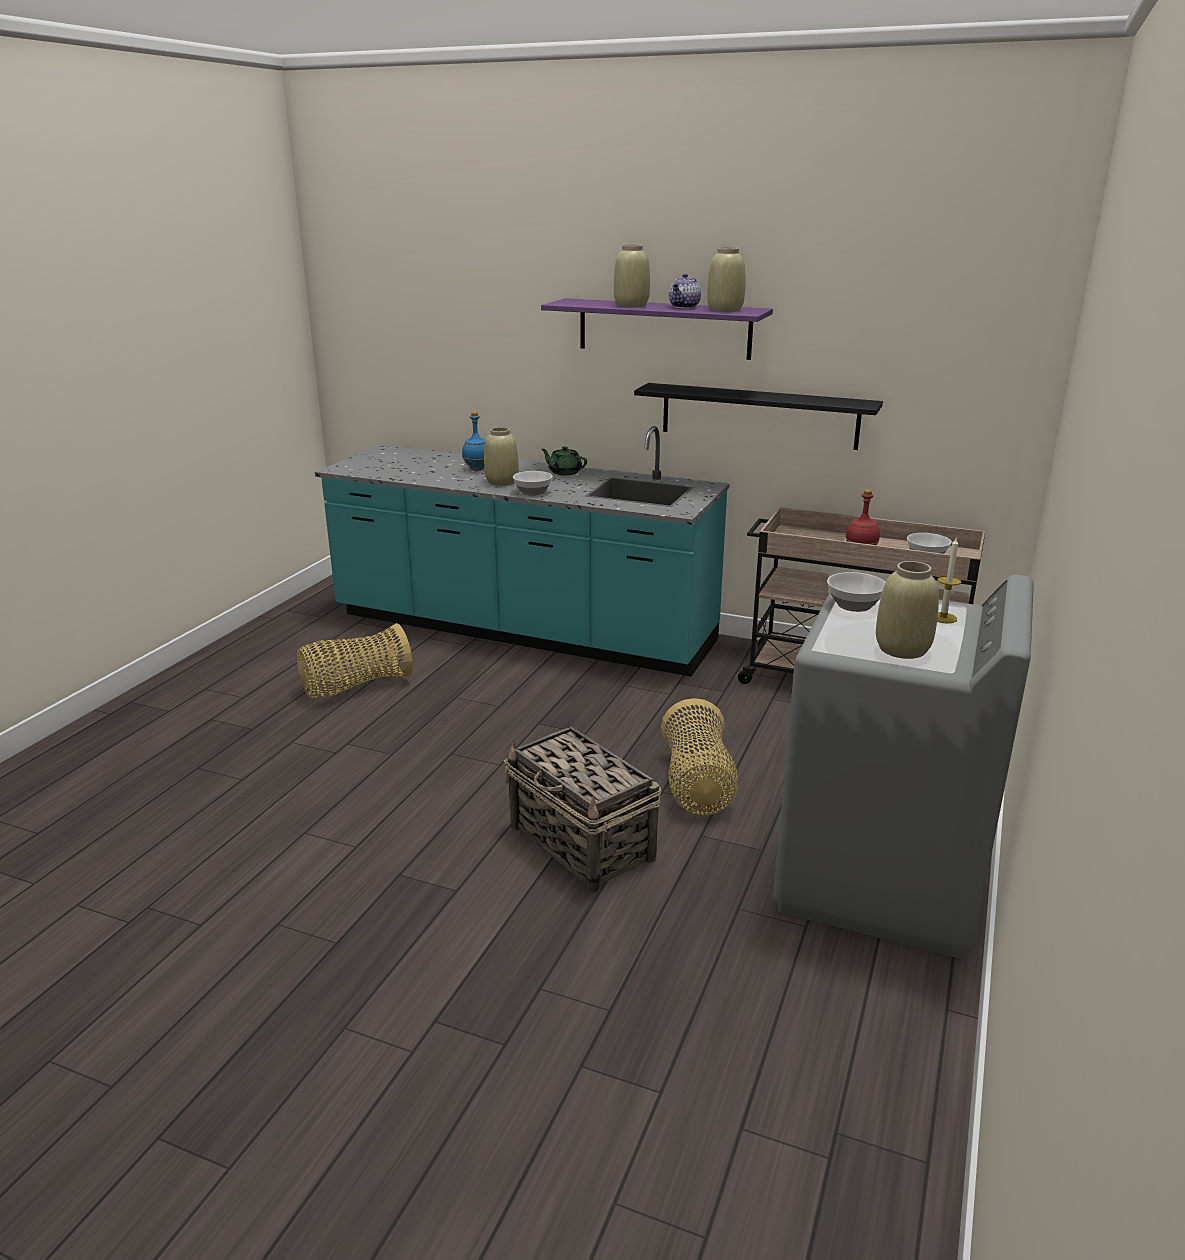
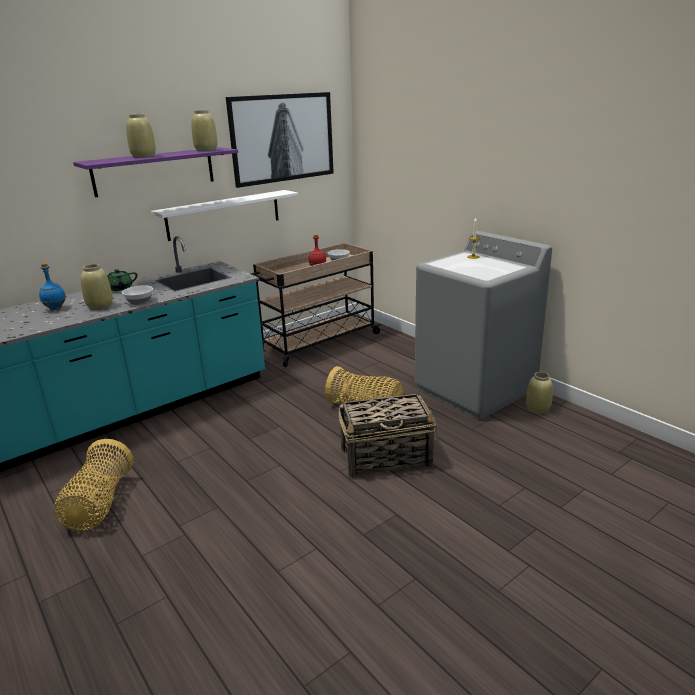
camera: 60 degrees left, 0 degrees up
(685, 307) = (178, 152): teapot -> none
(759, 416) = (224, 214): black shelf -> white shelf
(853, 605) = (446, 265): bowl -> none
(899, 310) = (283, 138): none -> picture
(901, 649) = (498, 268): beige vase -> beige vase (537, 409)

